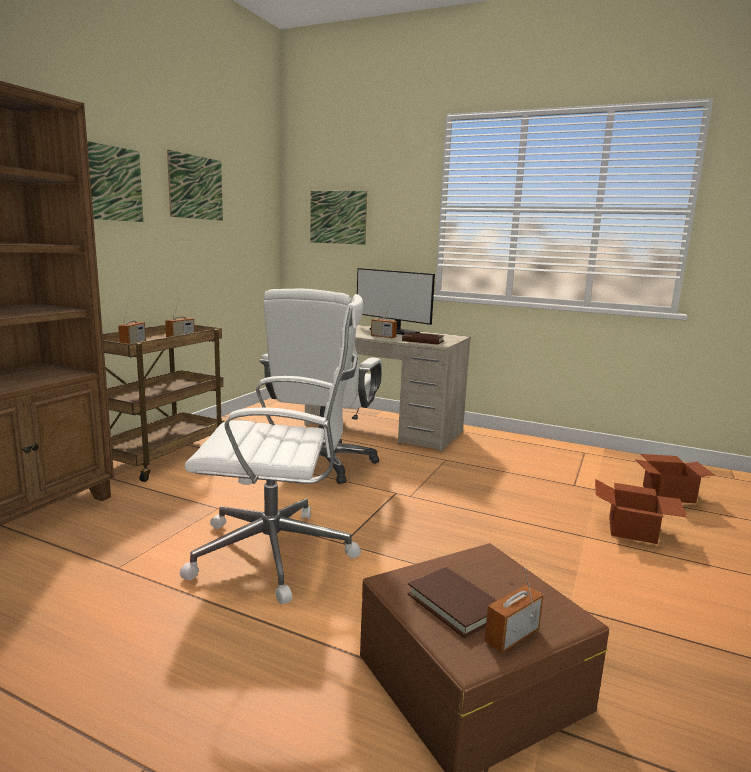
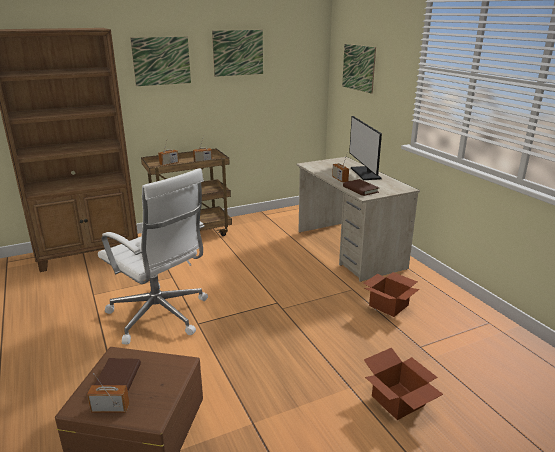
camera: 40 degrees right, 10 degrees up
(323, 463) = (266, 265): white office chair -> none
(668, 493) = (499, 389): cardboard box -> cardboard box (389, 305)

